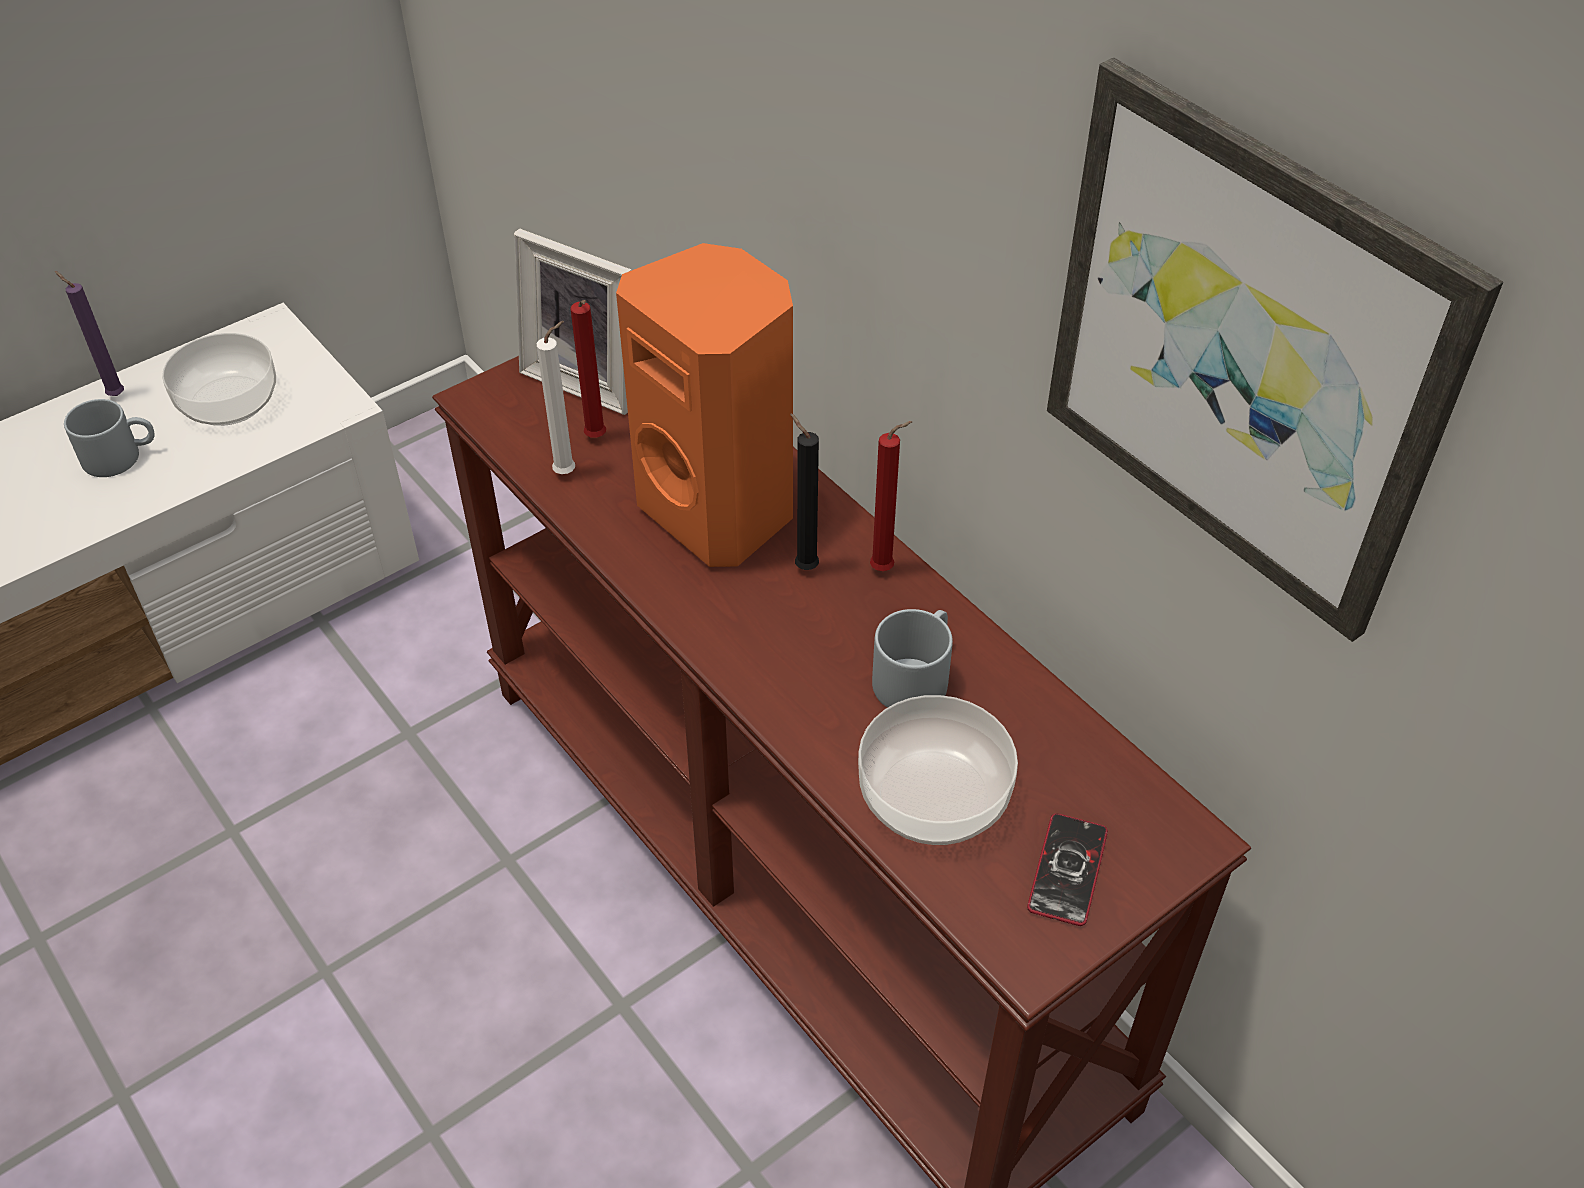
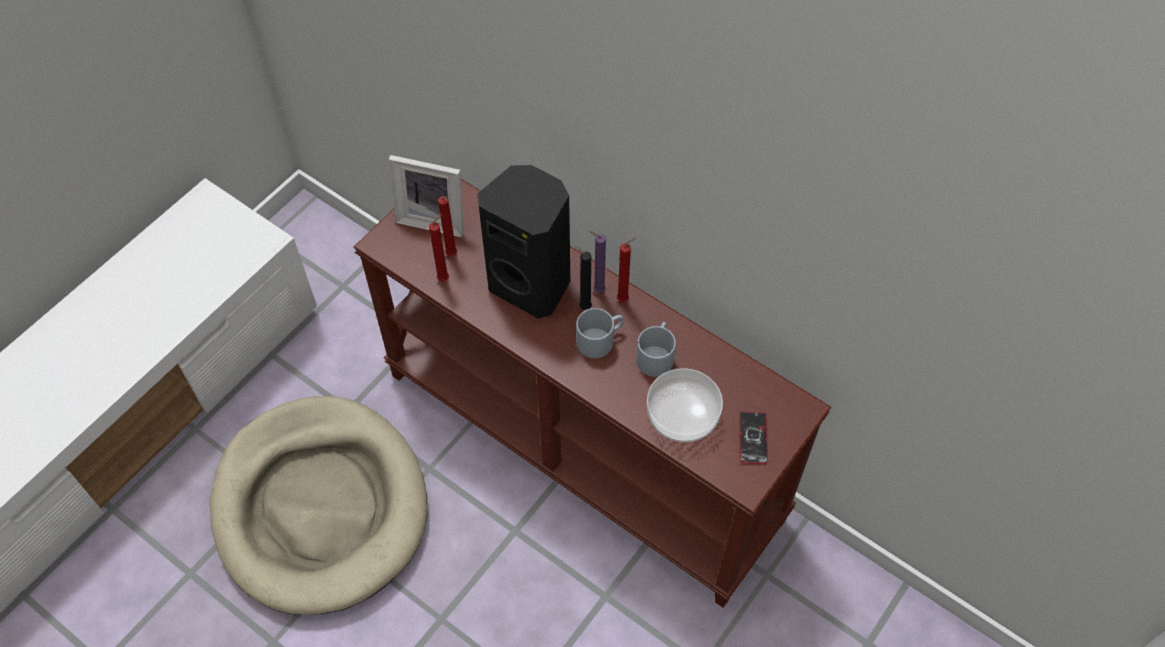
camera: 15 degrees left, 10 degrees up
(114, 395) = (131, 260): purple candle -> purple candle (597, 290)
(121, 455) = (154, 299): grey mug -> grey mug (600, 339)
(227, 401) = (201, 251): bowl -> none
(299, 880) = (320, 506): none -> beige dog bed
(568, 472) = (445, 278): white candle -> red candle
(721, 511) = (532, 284): orange speaker -> black speaker
(1246, 351) = (808, 215): picture -> none

